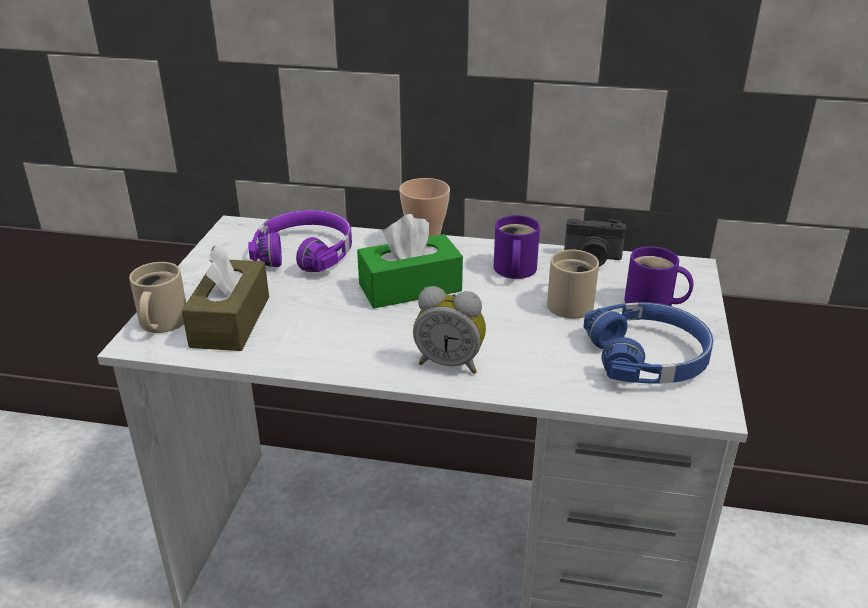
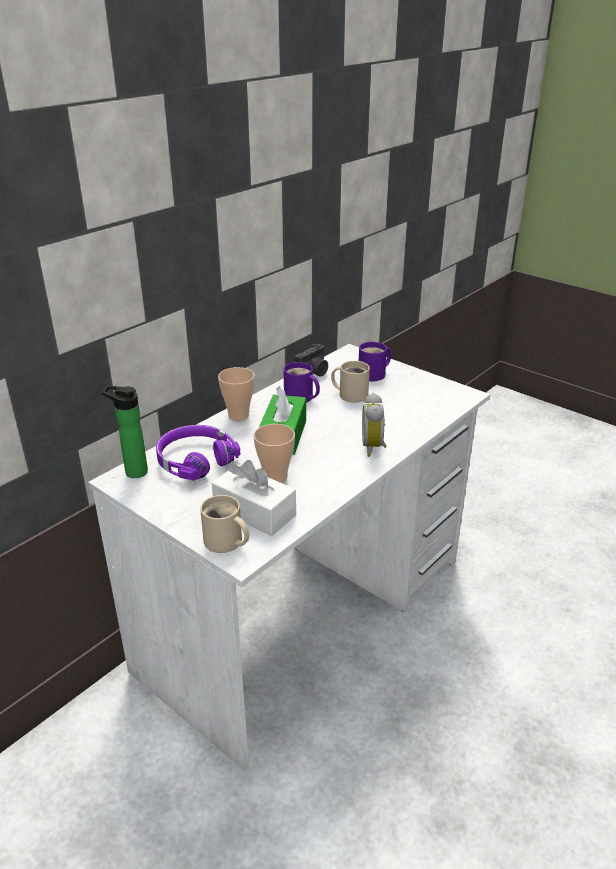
camera: 60 degrees left, 0 degrees up
(230, 321) = (254, 512): brown tissue box -> white tissue box
(256, 229) = (133, 471): none -> bottle
(310, 312) = (275, 478): none -> cup
(450, 362) = (374, 447): alarm clock -> alarm clock turned 135 degrees clockwise
(648, 357) = (417, 393): blue headphones -> none

